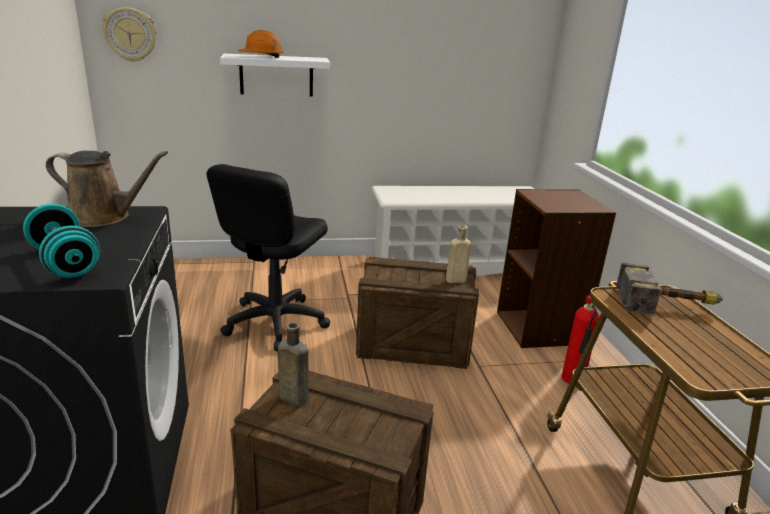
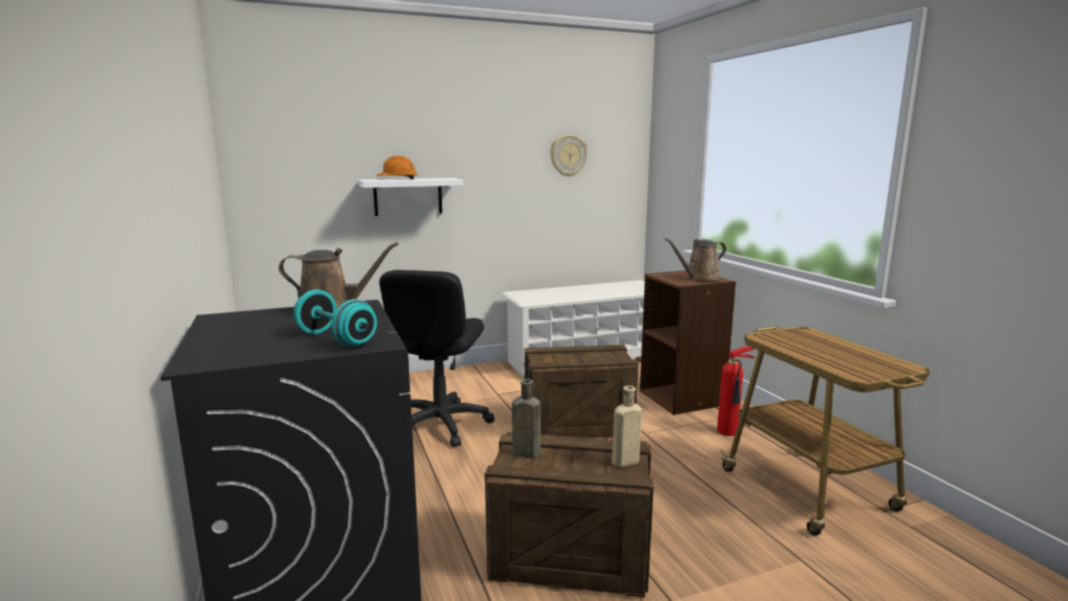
camera: 10 degrees left, 10 degrees down
(130, 34) = (269, 167): wall clock -> wall clock (568, 155)
(454, 280) = (611, 356): beige bottle -> beige bottle (623, 462)
(574, 203) = (699, 278): none -> brown watering can
(668, 304) = (808, 337): hammer -> none

